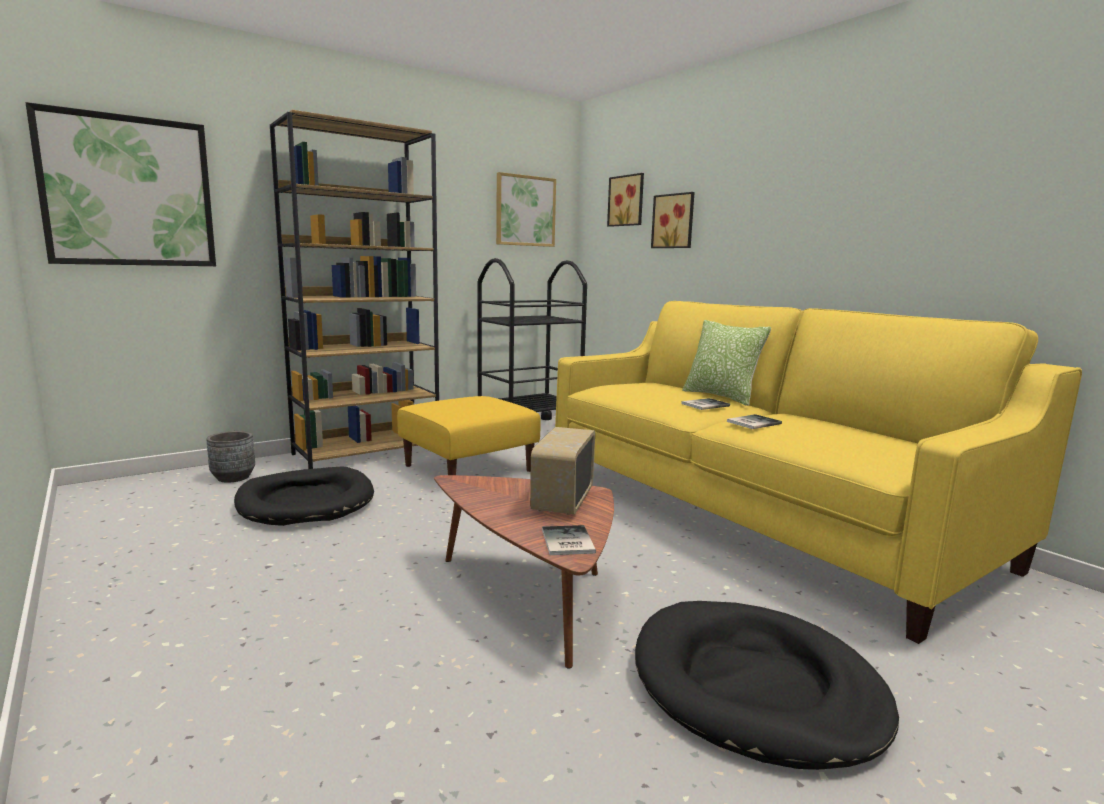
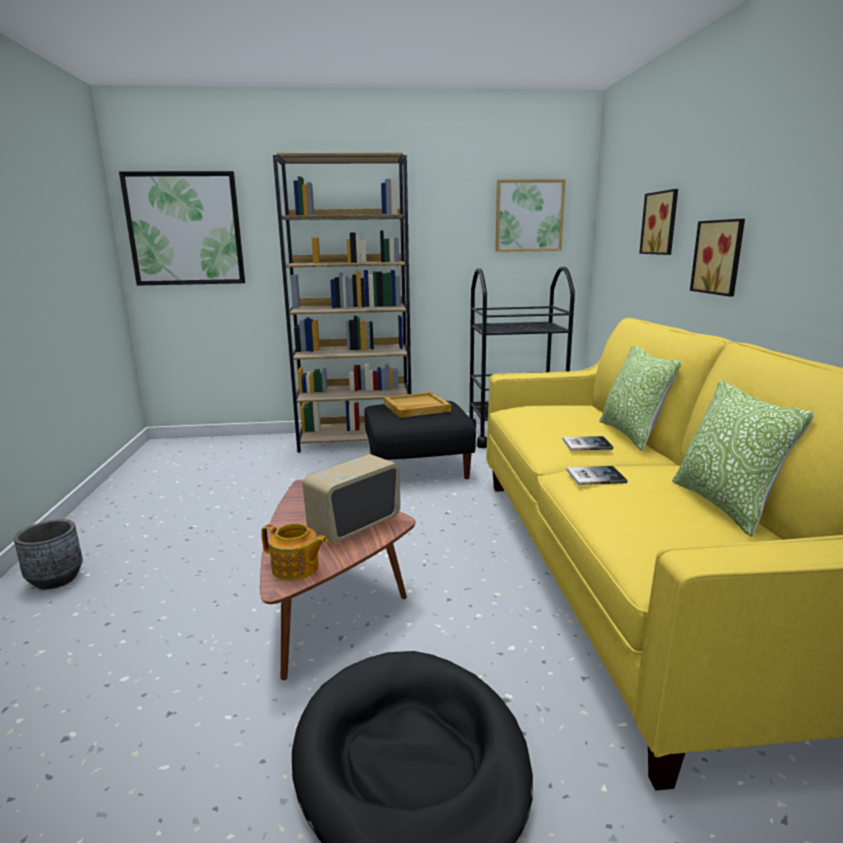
camera: 30 degrees right, 5 degrees up
(233, 477) = (247, 448): grey planter -> grey planter (56, 579)
(306, 502) = (269, 478): black dog bed -> none
(463, 403) = (416, 407): none -> beige tray
(469, 468) = (418, 467): yellow ottoman -> black ottoman
(566, 542) = (296, 568): book -> teapot
(627, 201) = (628, 199): picture -> picture (720, 257)
(858, 429) = (724, 505): none -> pillow

